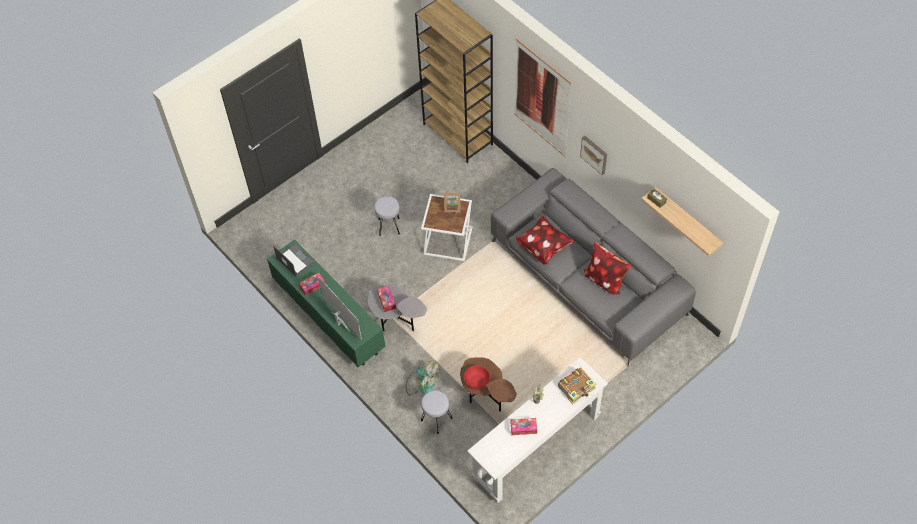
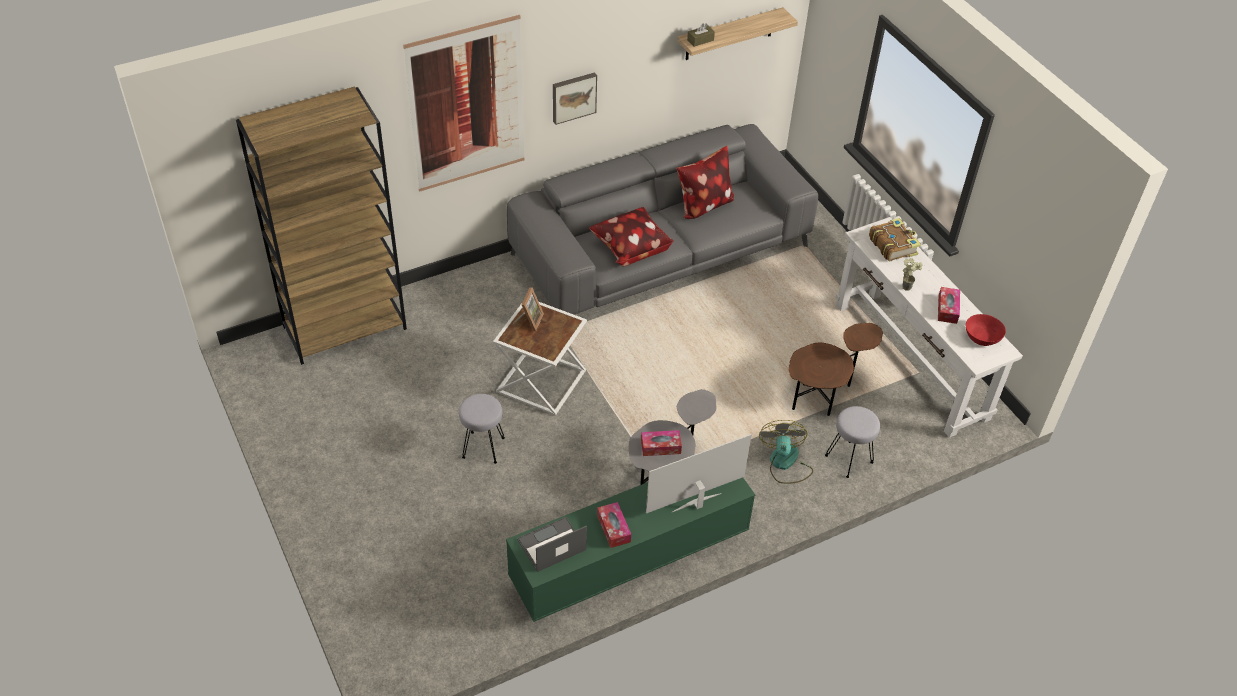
camera: 80 degrees left, 10 degrees down
(422, 383) = (785, 464): fan -> fan turned 45 degrees counterclockwise
(477, 381) = (828, 370): red bowl -> red bowl (982, 336)

